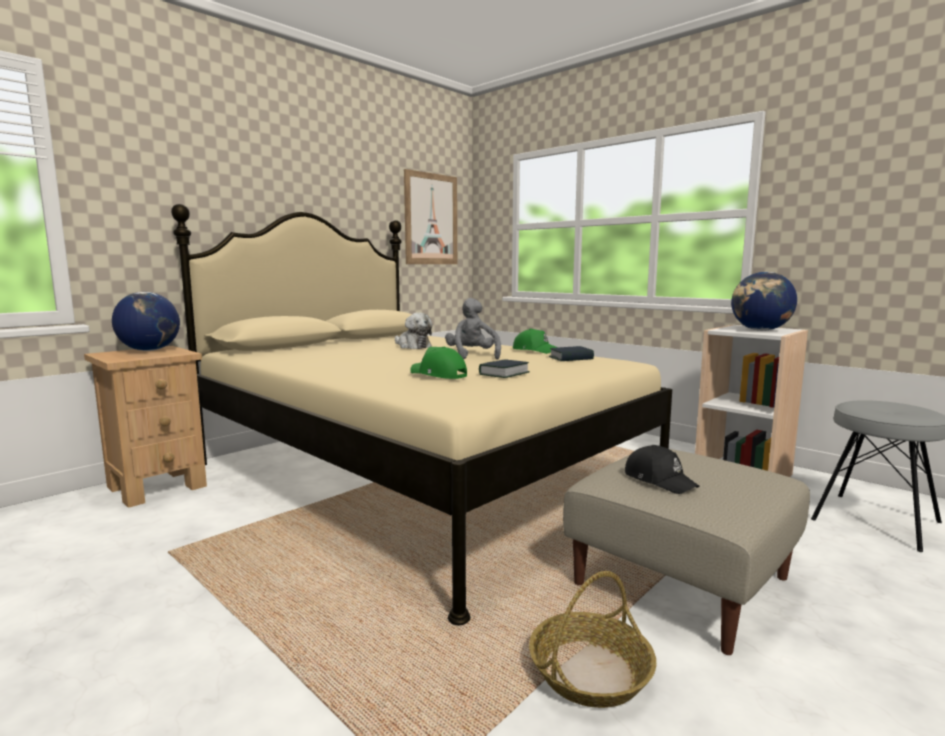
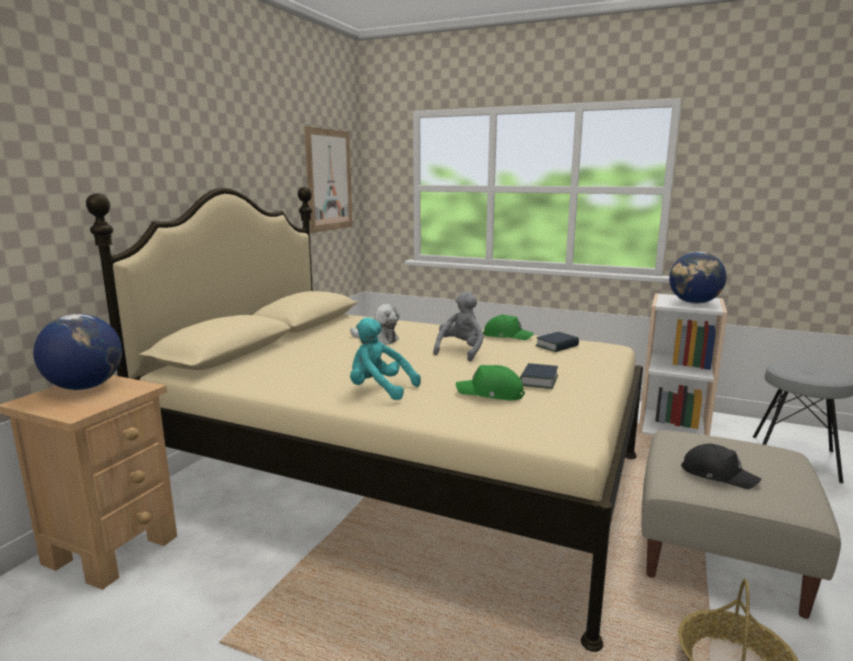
camera: 20 degrees left, 5 degrees up
(354, 368) = (379, 390): none -> turquoise plush toy
(472, 356) = (460, 351): grey plush toy -> grey plush toy turned 60 degrees clockwise

